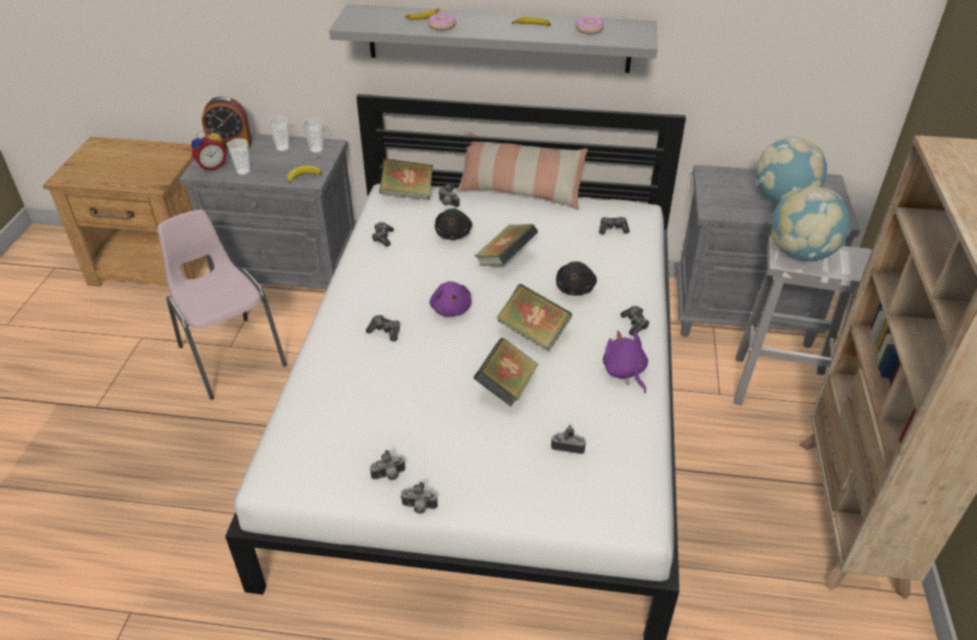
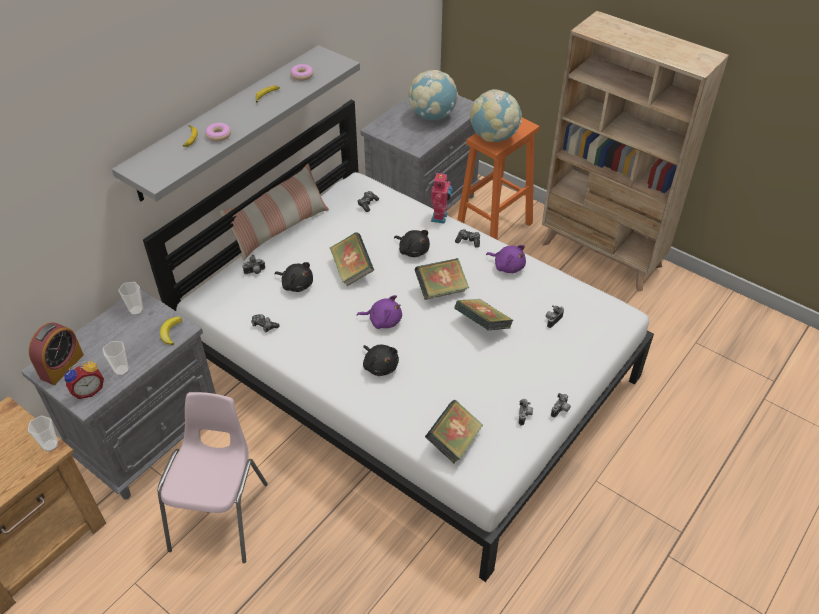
camera: 60 degrees left, 5 degrees up
(211, 166) = (88, 390): alarm clock -> alarm clock turned 60 degrees clockwise
(231, 355) = (221, 515): pink chair -> pink chair turned 105 degrees clockwise
(283, 148) = (109, 331): cup -> cup (50, 445)
(385, 331) = (380, 366): game controller -> black plush toy
(407, 193) = (217, 289): book -> book (454, 442)
(624, 372) = (507, 266): purple plush toy -> purple plush toy turned 150 degrees counterclockwise
(650, 288) = (440, 217): none -> toy robot
(777, 387) = (493, 228): white stool -> orange stool

